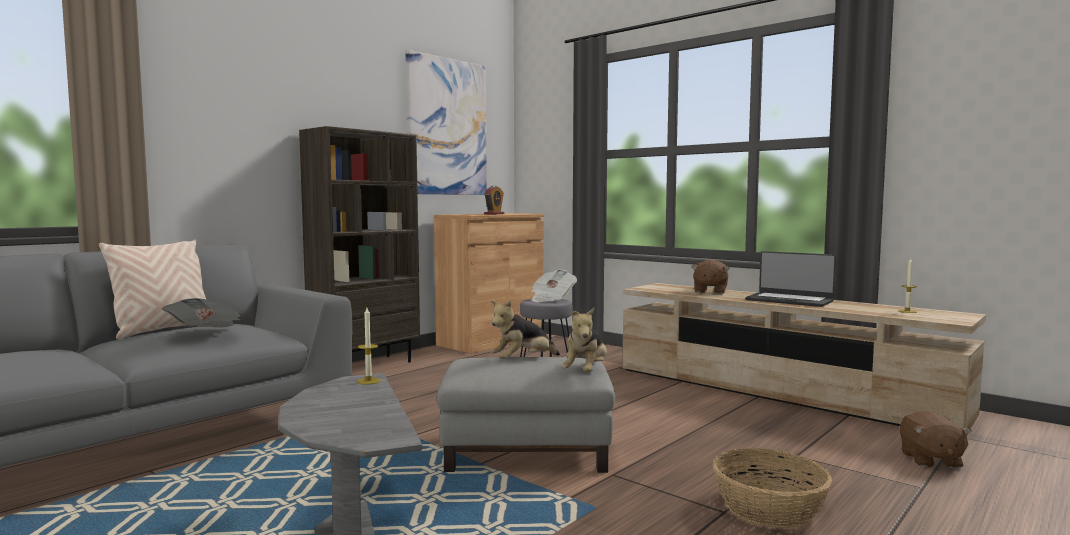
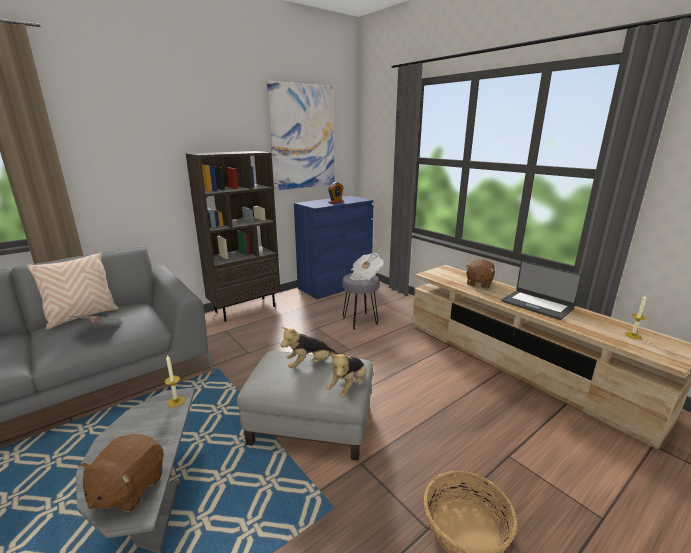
camera: 10 degrees right, 15 degrees up
(491, 341) = (335, 285): brown cabinet -> blue cabinet
(930, 460) = (620, 477): brown plush toy -> brown plush toy (128, 488)

